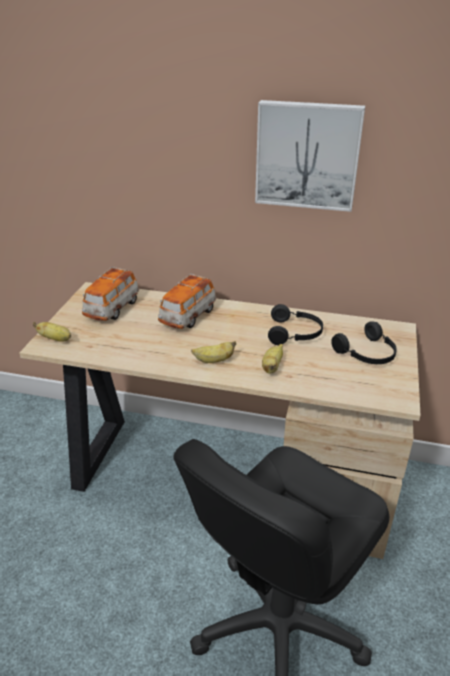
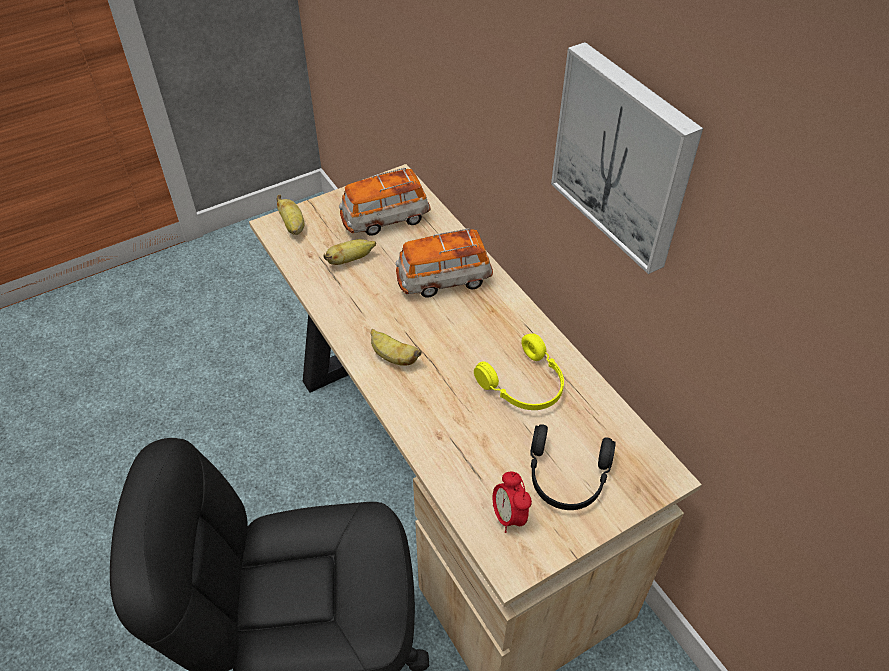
camera: 45 degrees right, 15 degrees up
(272, 367) = (438, 410): banana -> banana (350, 260)
(295, 333) = (525, 385): black headphones -> yellow headphones
(369, 383) = (509, 516): none -> alarm clock

